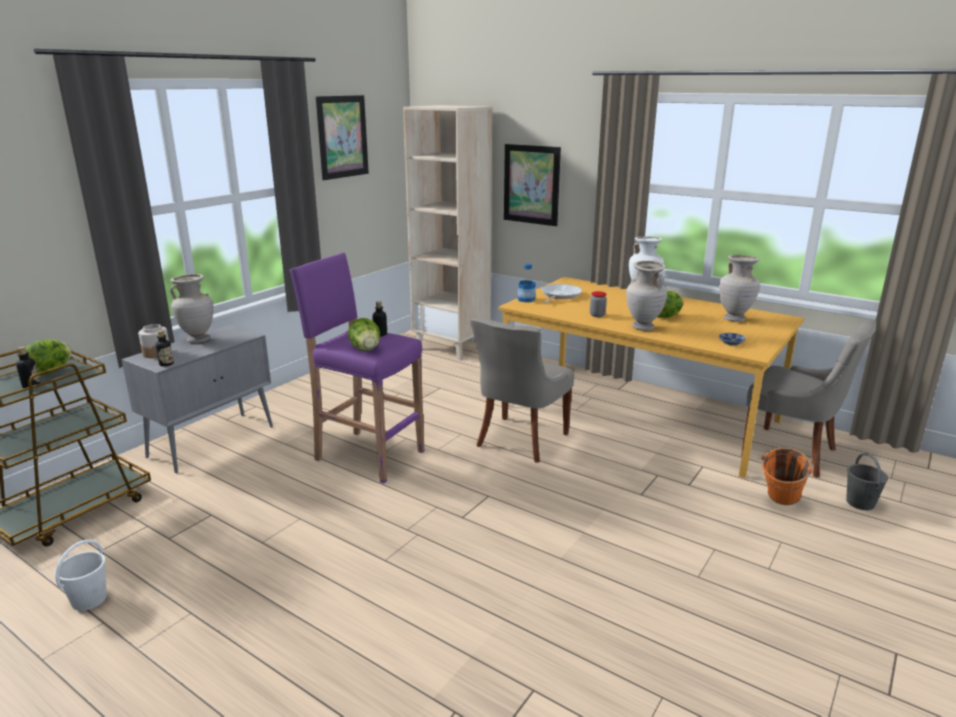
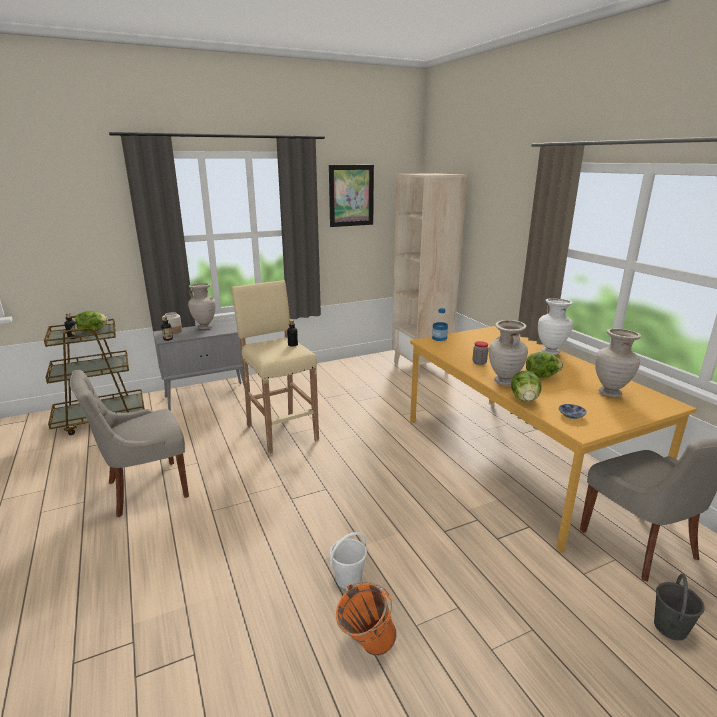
camera: 30 degrees right, 0 degrees up
(90, 599) = (54, 473): white bucket -> white bucket (349, 578)
(365, 349) = (267, 353): lettuce -> lettuce (524, 399)
(367, 455) = (281, 432): purple stool -> beige stool
(520, 440) = (394, 453): grey chair -> grey chair (145, 489)
(531, 184) = (488, 242): picture -> none
(559, 295) = (472, 340): frying pan -> none
(779, 503) = (572, 590): orange bucket -> orange bucket (365, 646)

